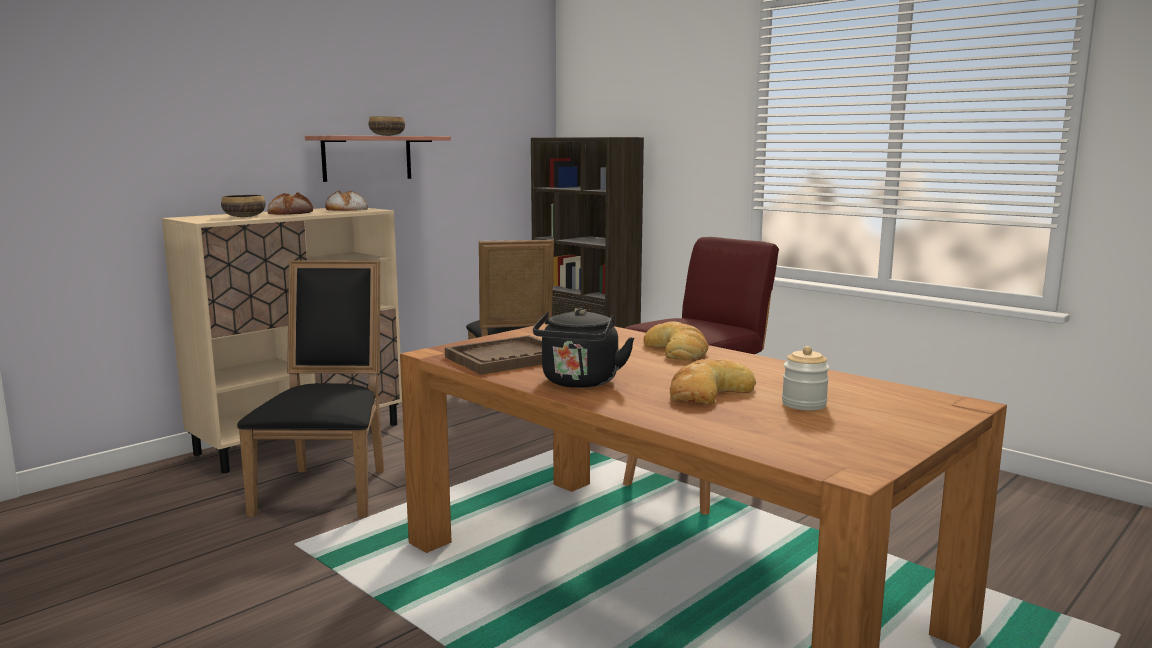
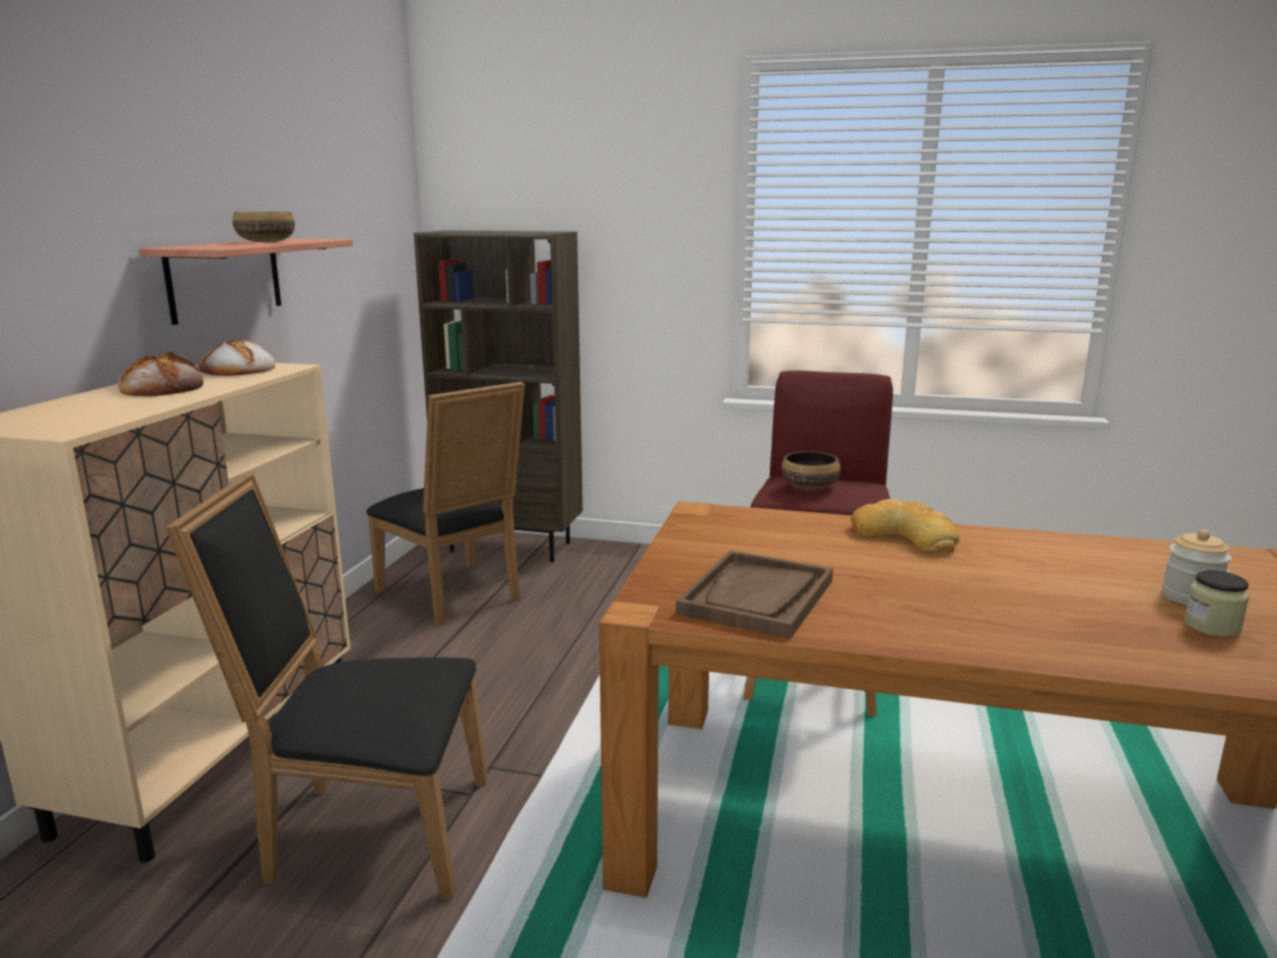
camera: 30 degrees left, 5 degrees up
(244, 217) = (108, 409): bowl -> bowl (810, 486)
(328, 488) = (368, 832): black chair -> black chair turned 60 degrees counterclockwise
(579, 383) = (929, 622): black kettle -> none
(708, 392) = (1079, 603): bread -> none
(773, 416) = (1212, 626): none -> jar

